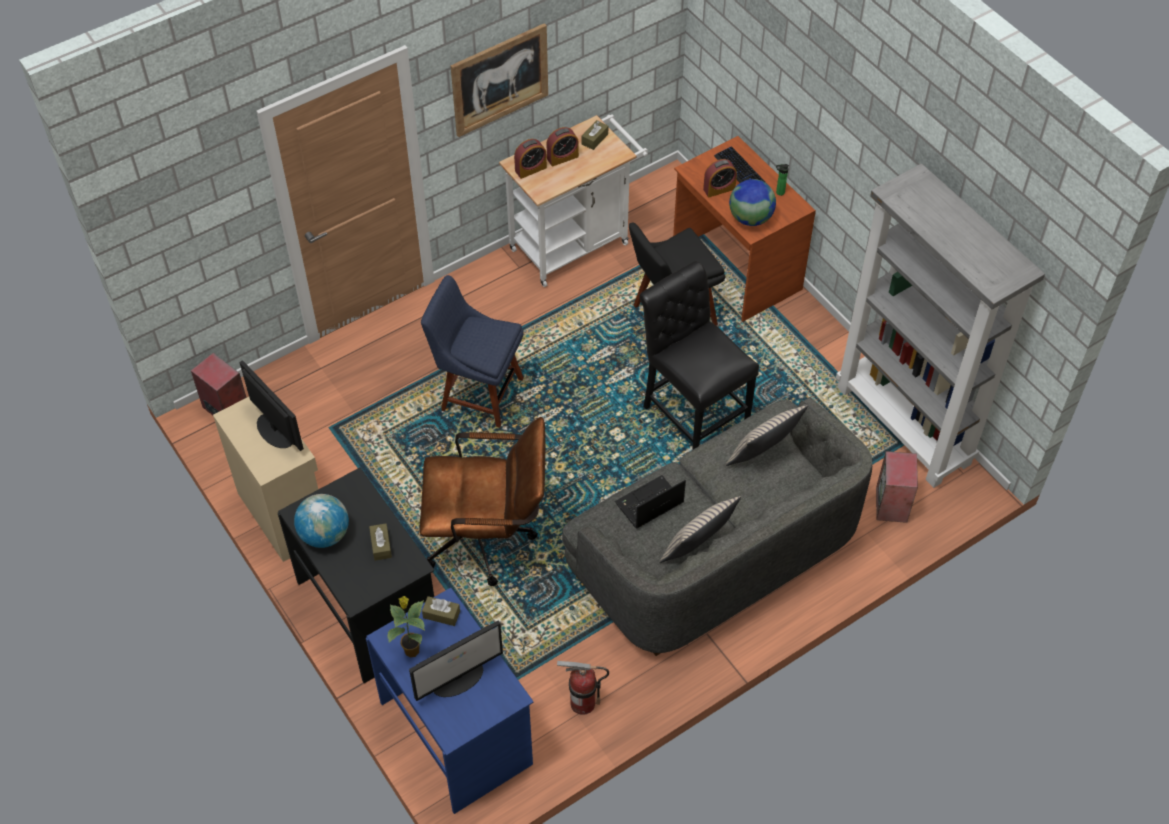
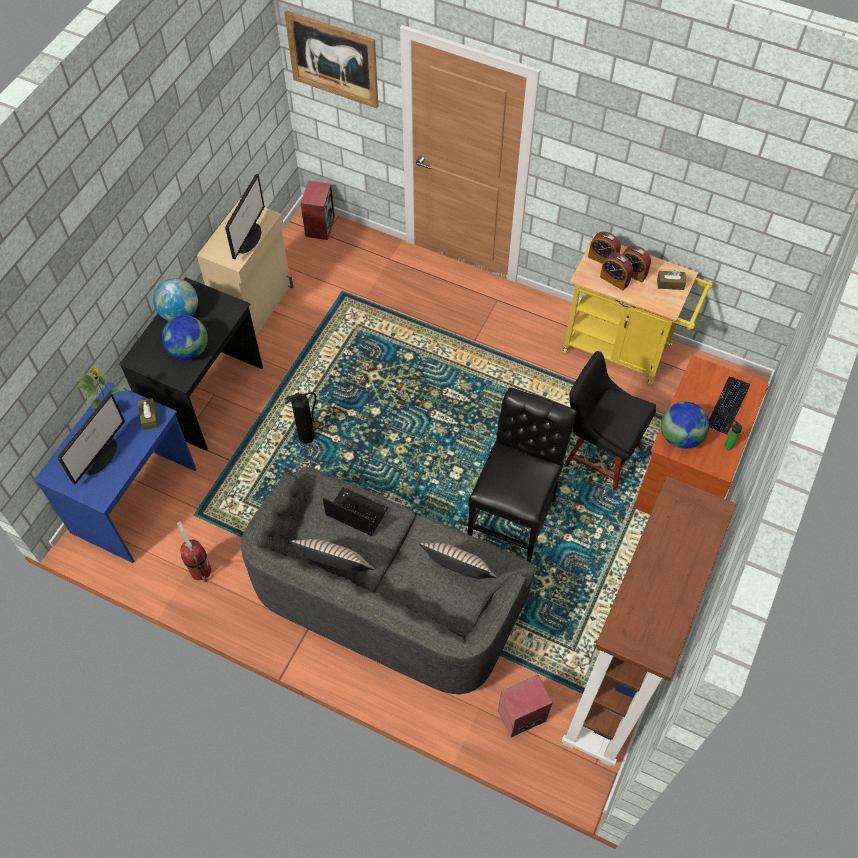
camera: 60 degrees right, 5 degrees up
(381, 545) = (189, 350): brown tissue box -> globe
(459, 678) = (100, 455): monitor -> monitor turned 90 degrees counterclockwise
(478, 393) = (432, 362): blue chair -> none
(488, 538) = (307, 436): brown office chair -> fire extinguisher
(500, 79) = (617, 168): picture -> picture (333, 59)
(575, 243) = (623, 350): white cart -> yellow cart
(719, 189) = (694, 398): alarm clock -> alarm clock (614, 280)
(904, 426) = (614, 689): grey bookcase -> brown bookcase

